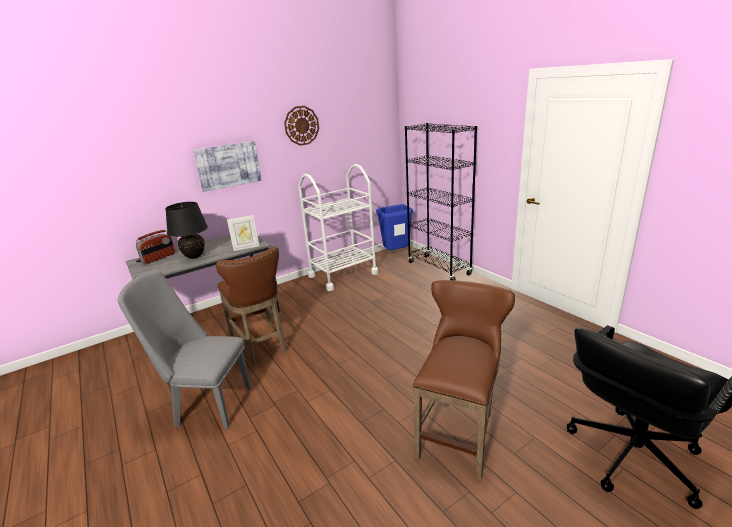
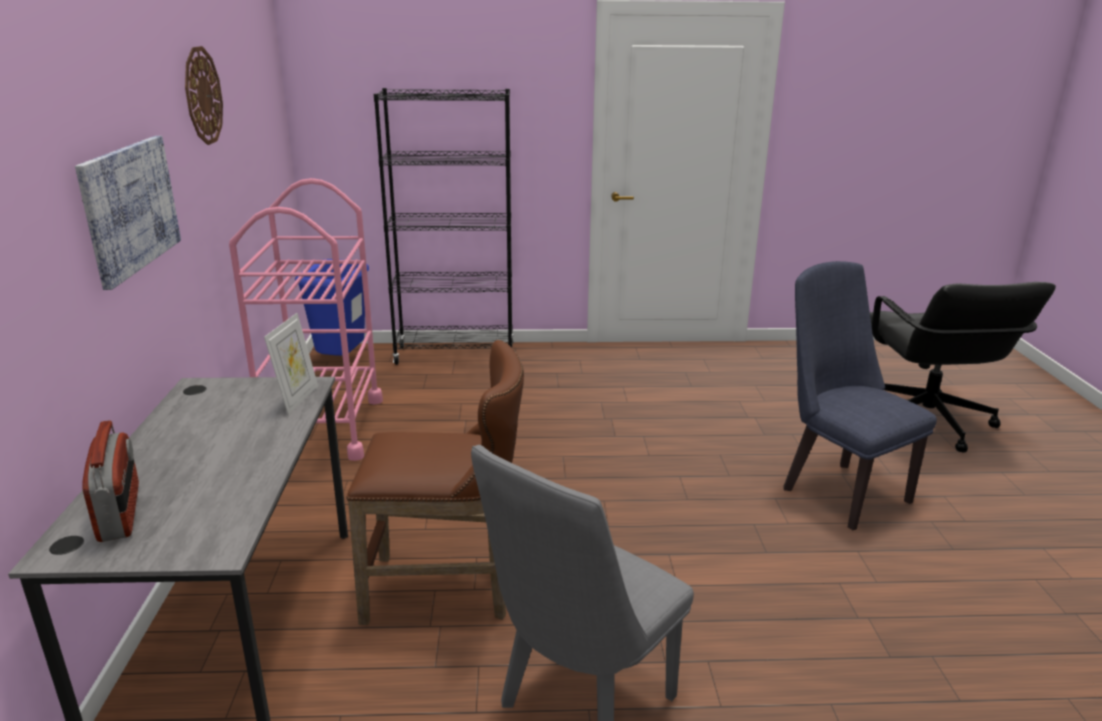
camera: 60 degrees left, 0 degrees up
(195, 257) = (225, 462): black table lamp -> none
(343, 275) = (323, 428): white cart -> pink cart
(460, 432) = (837, 490): brown stool -> blue chair

